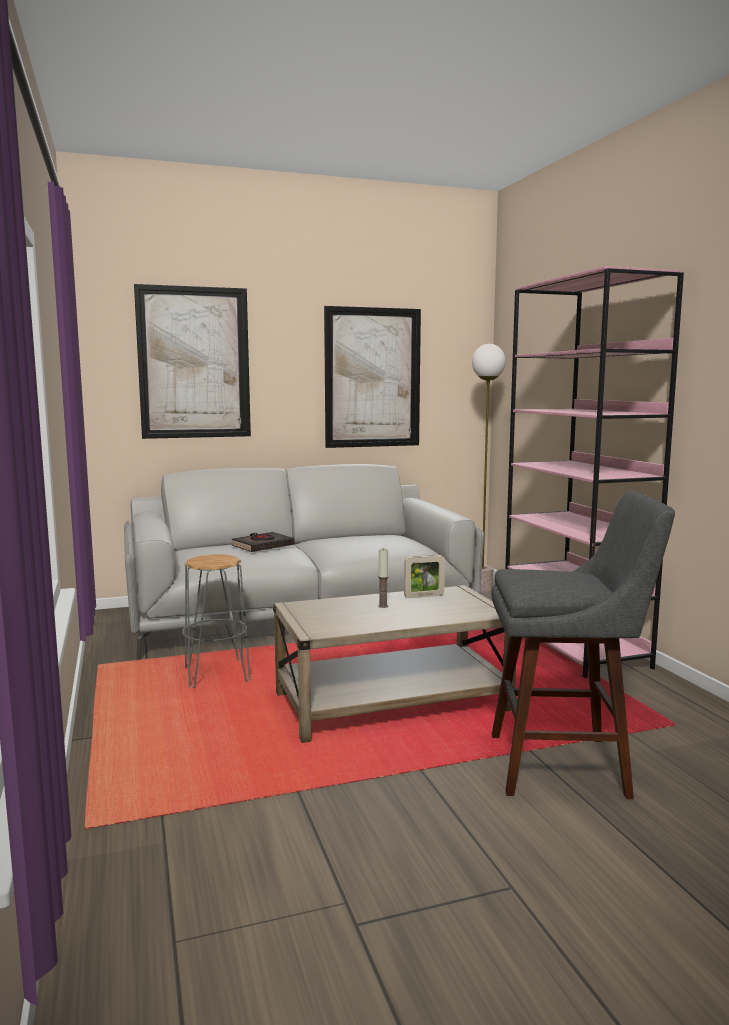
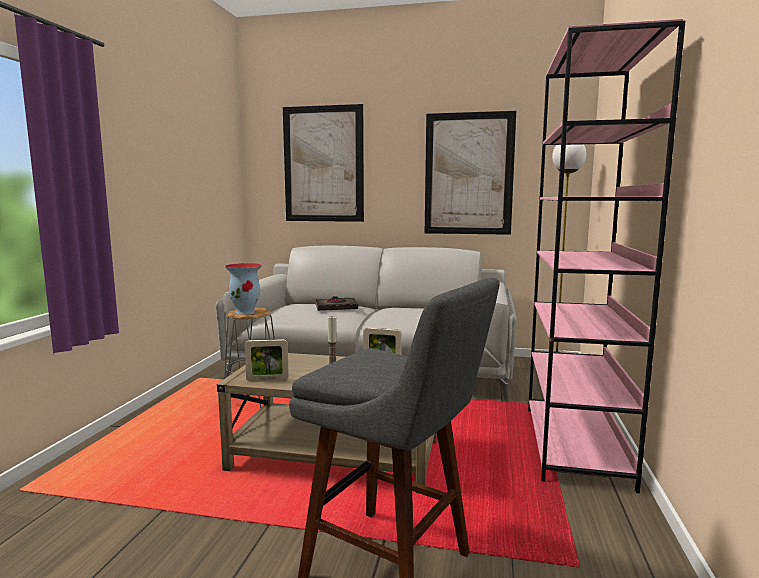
camera: 30 degrees right, 0 degrees up
(213, 561) = (246, 312): none -> vase
(344, 627) = (267, 380): none -> picture frame

